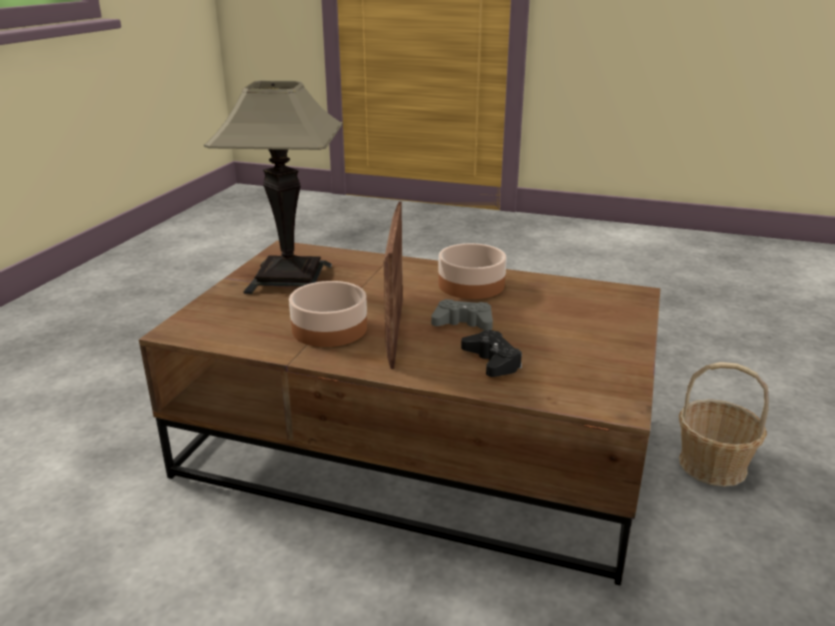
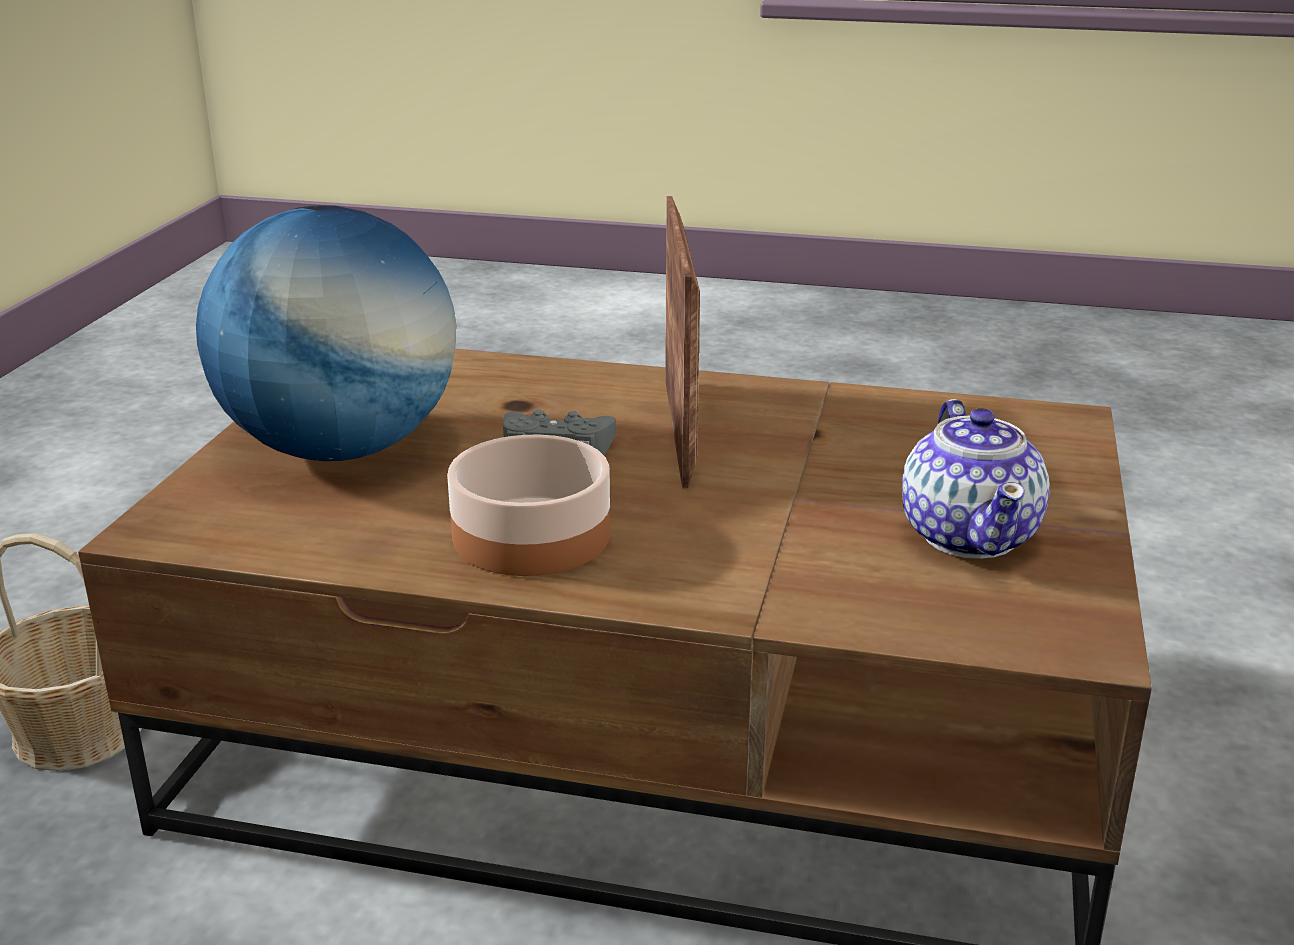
camera: 175 degrees right, 0 degrees up
(289, 279) = (970, 535): table lamp -> teapot
(330, 328) = (797, 431): bowl -> none
(492, 361) = (513, 395): black game controller -> none
(578, 328) = (341, 448): none -> globe

